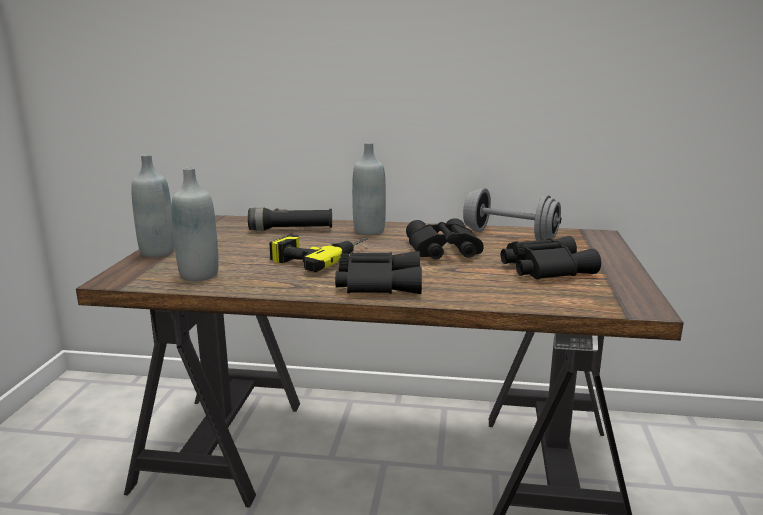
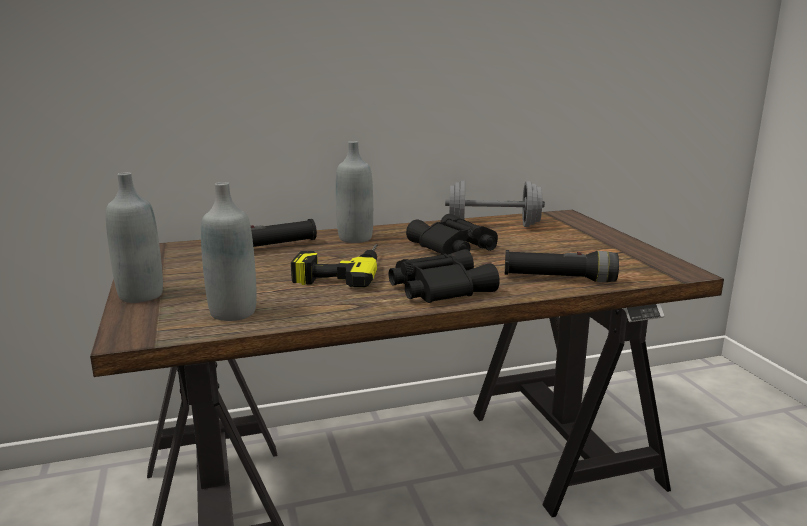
camera: 25 degrees left, 0 degrees up
(499, 293) = (559, 279): none -> black flashlight
(544, 268) = (563, 251): black binoculars -> none

